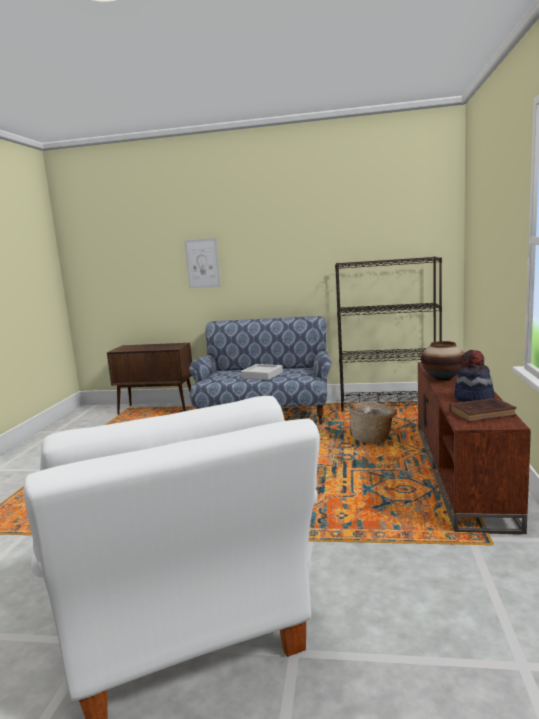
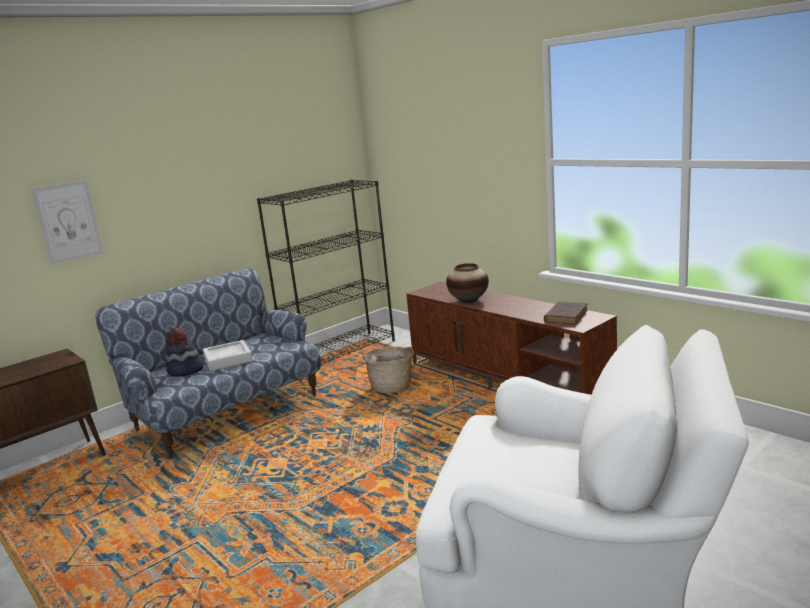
camera: 50 degrees left, 5 degrees up
(473, 399) = (533, 308): hat -> hat (185, 371)

